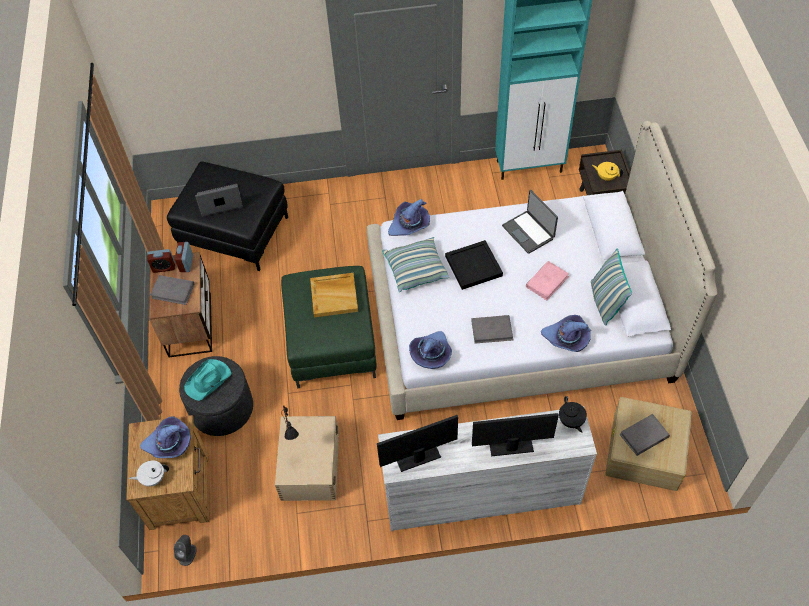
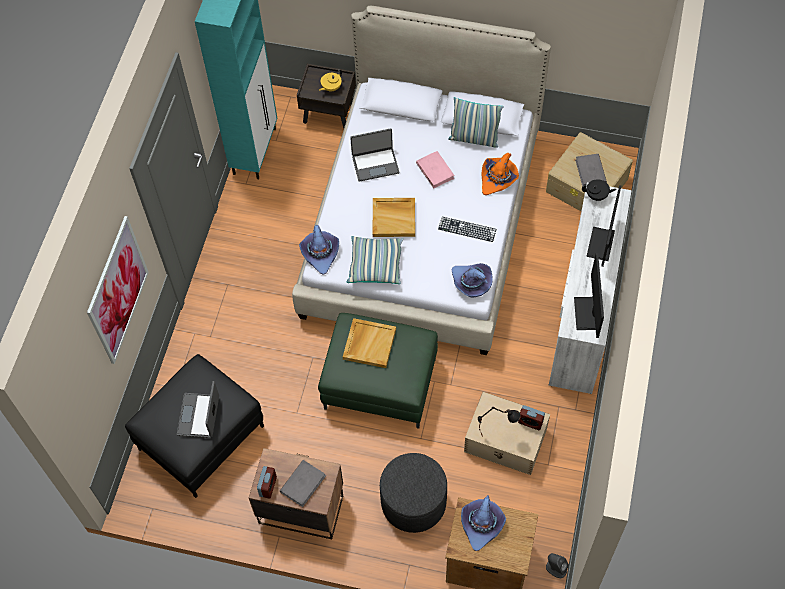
camera: 70 degrees left, 5 degrees up
(153, 478) = (513, 546): white teapot -> none
(186, 263) = (273, 463): alarm clock -> alarm clock (530, 422)
(208, 380) = (410, 484): turquoise hat -> none
(249, 61) = (118, 290): none -> picture
(474, 266) = (394, 218): black tray -> beige tray
(492, 330) = (467, 229): grey book -> keyboard
(567, 338) = (498, 179): purple hat -> orange hat

